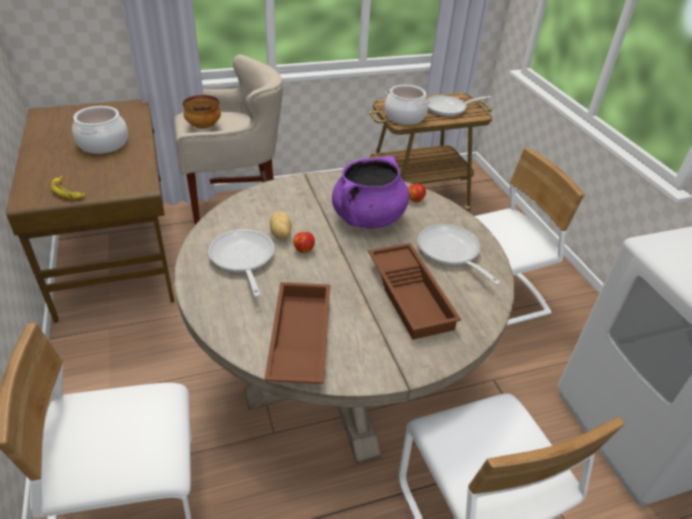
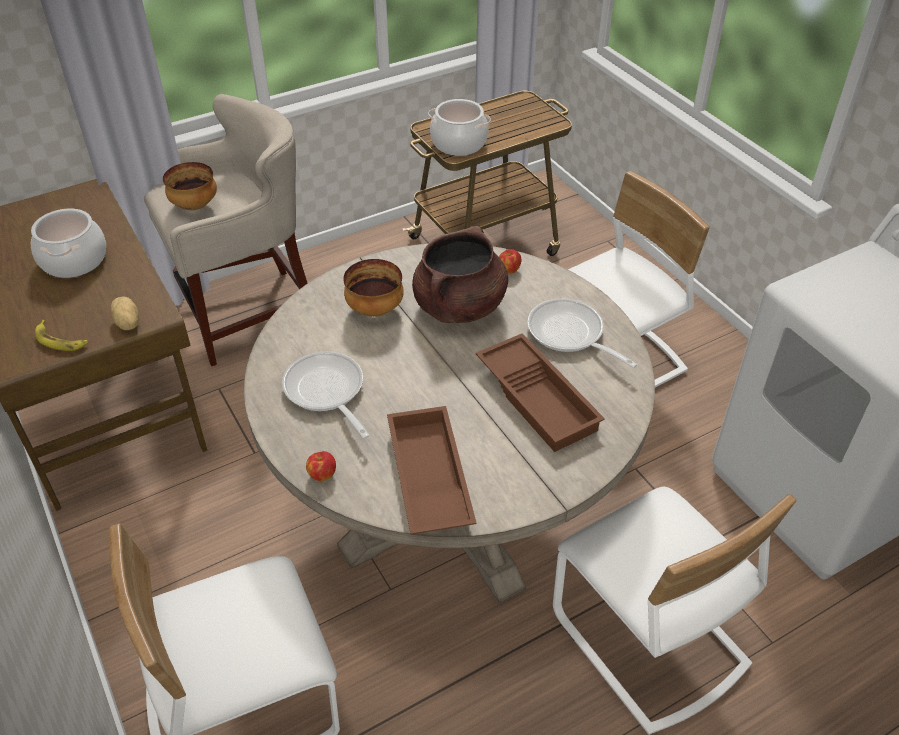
camera: 10 degrees left, 5 degrees up
(280, 234) = (359, 349): potato -> potato (127, 324)
(302, 209) = (374, 309): none -> bowl
(304, 249) = (395, 364): apple -> apple (322, 474)
(368, 218) = (459, 307): purple cooking pot -> brown cooking pot
(449, 108) = (513, 119): frying pan -> none

